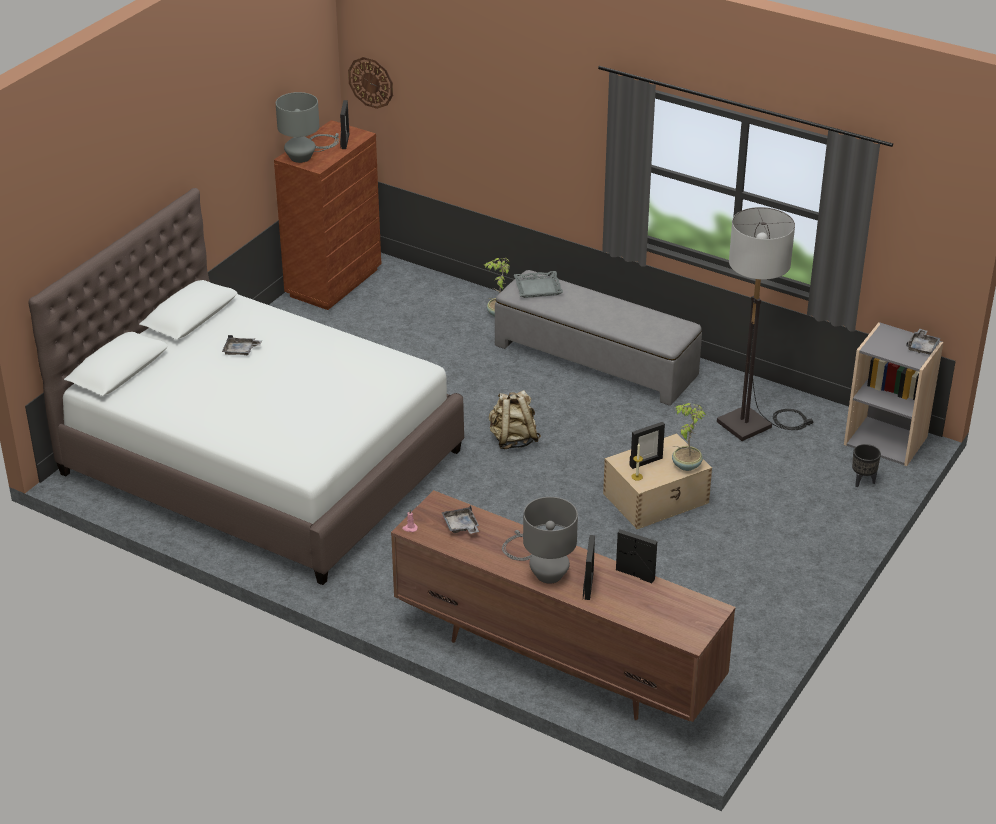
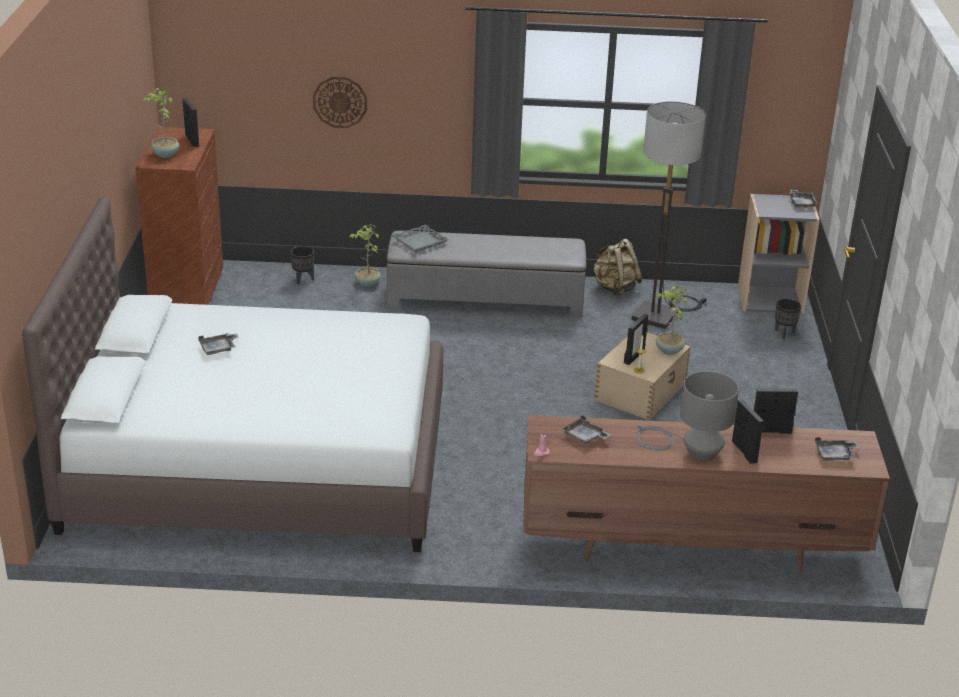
camera: 30 degrees left, 5 degrees down
(309, 151) = (164, 154): grey table lamp -> potted plant
(371, 82) = (194, 80): wall clock -> wall clock (340, 102)
(445, 295) = (303, 279): none -> black planter
(513, 440) = (476, 379): beige backpack -> beige backpack (614, 288)
(670, 617) = (835, 455): none -> grey tray

